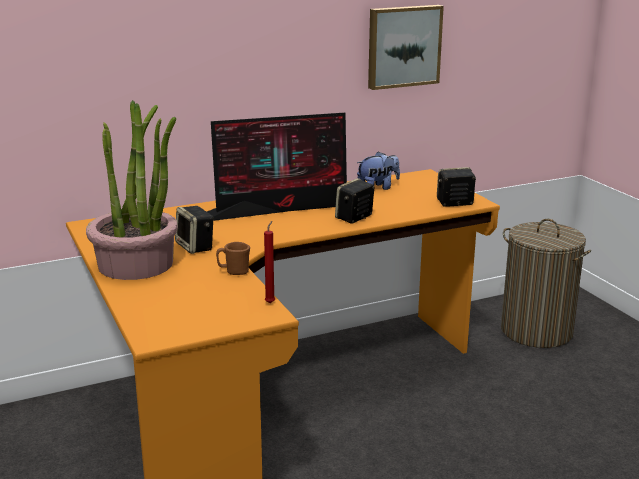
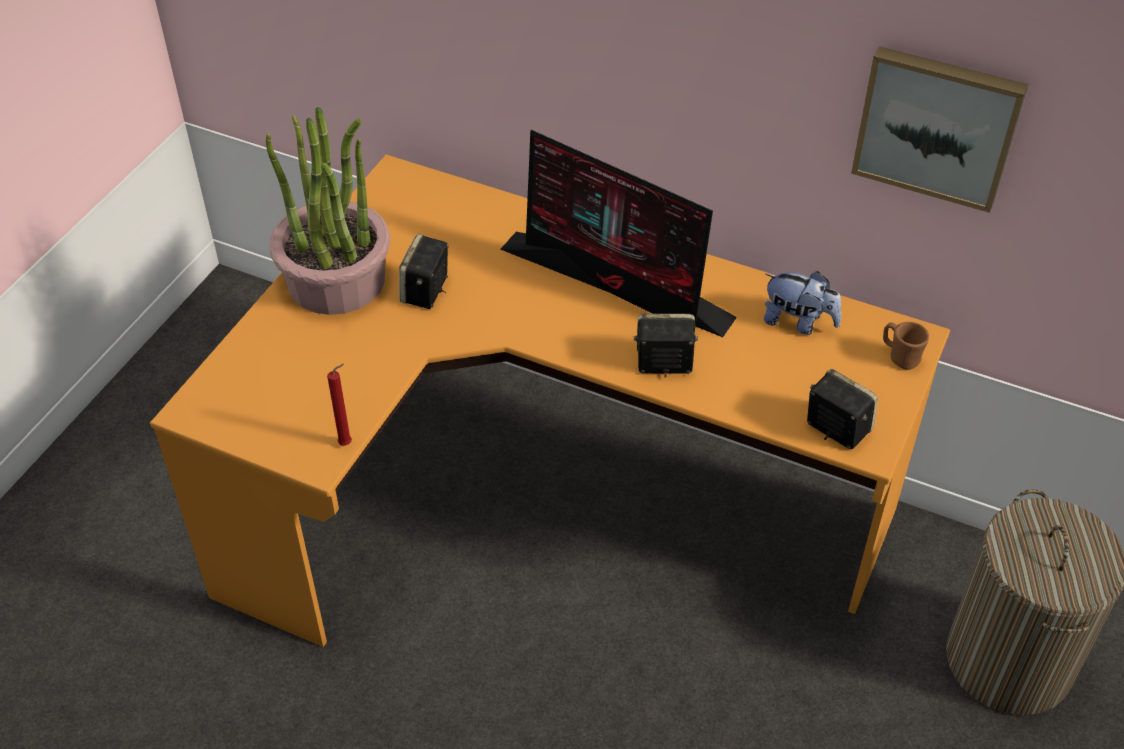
camera: 50 degrees right, 25 degrees up
(234, 272) = (393, 365): brown mug -> brown mug (900, 357)

